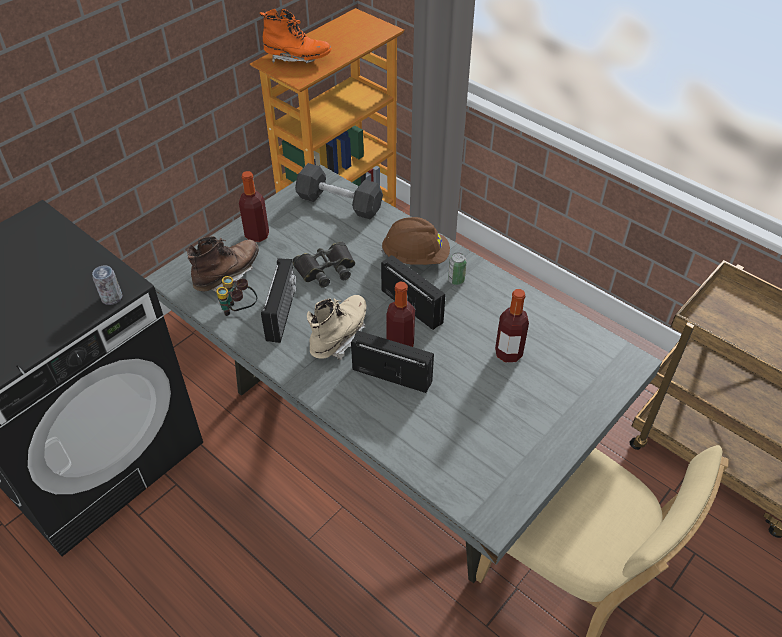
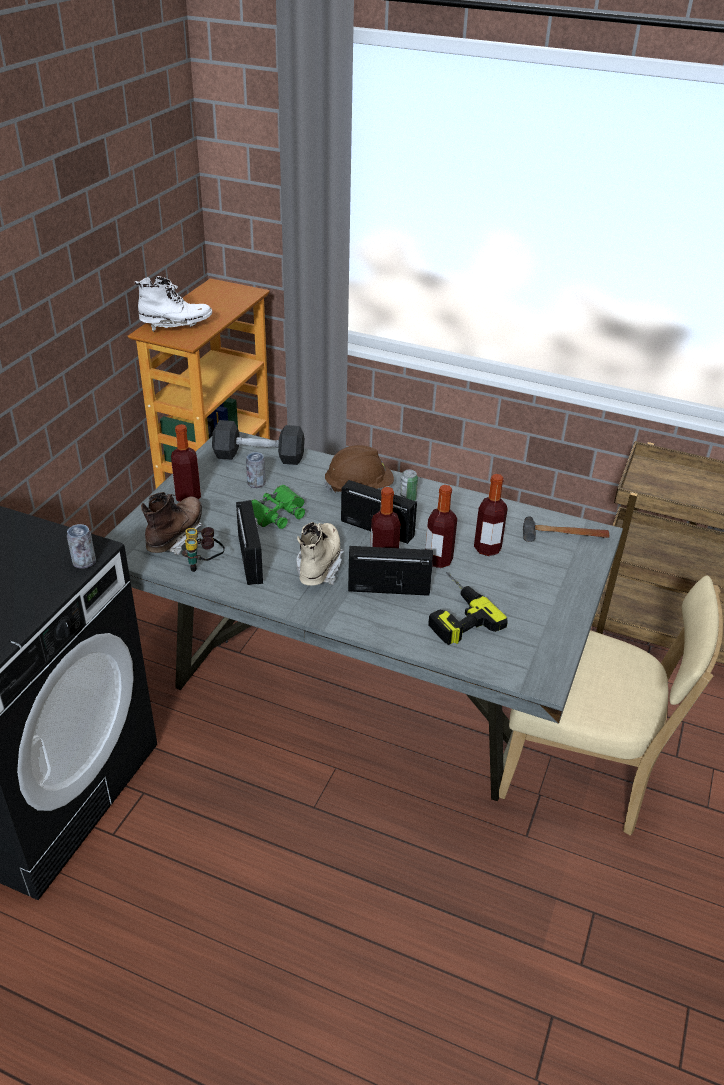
camera: 20 degrees left, 10 degrees down
(297, 59) = (176, 325): orange boot -> white boot
(323, 232) = (256, 483): none -> can
(326, 269) = (275, 513): black binoculars -> green binoculars
(440, 418) = (453, 613): none -> power drill
(454, 355) = (438, 560): none -> bottle
(595, 356) = (564, 536): none -> hammer

